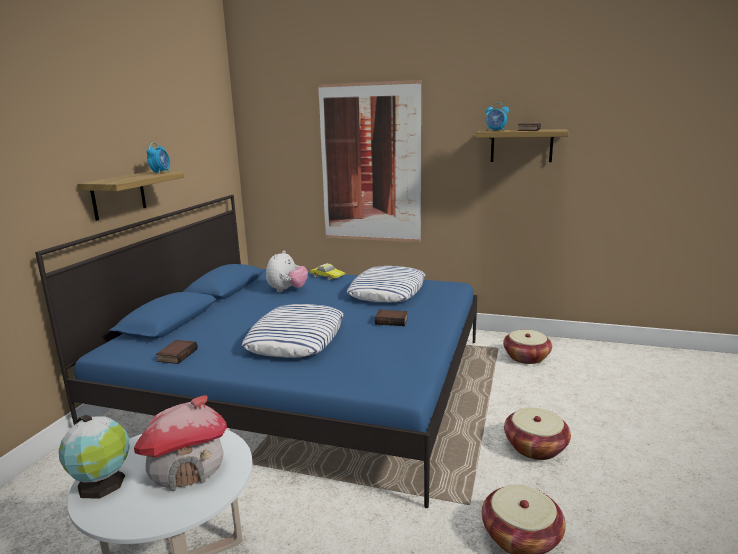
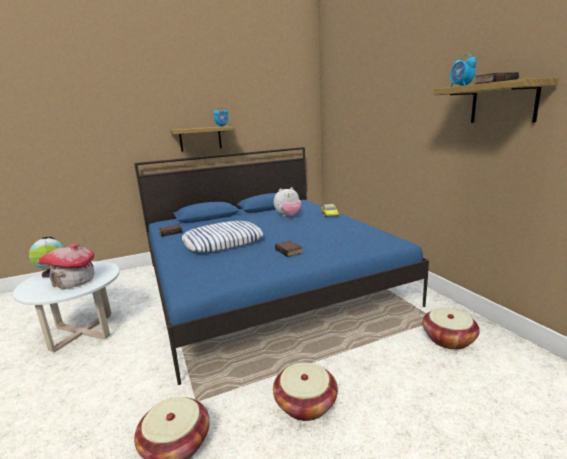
camera: 50 degrees right, 0 degrees up
(370, 164) = (383, 126): picture -> none
(387, 291) = (339, 232): pillow -> none

